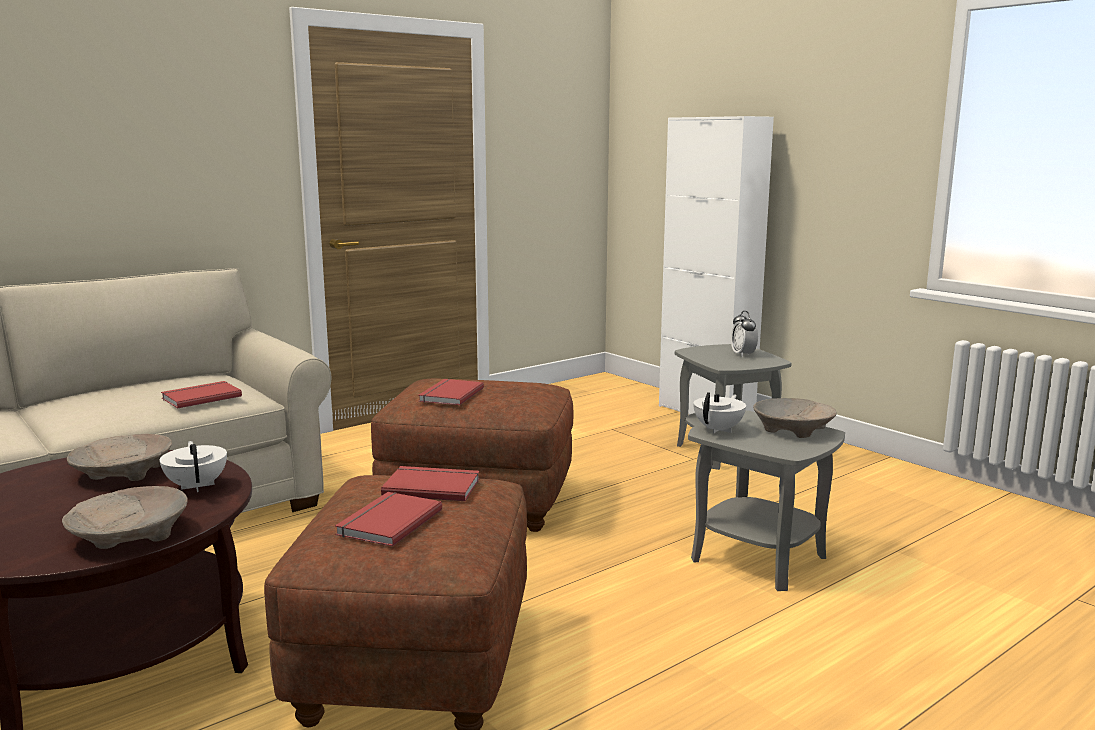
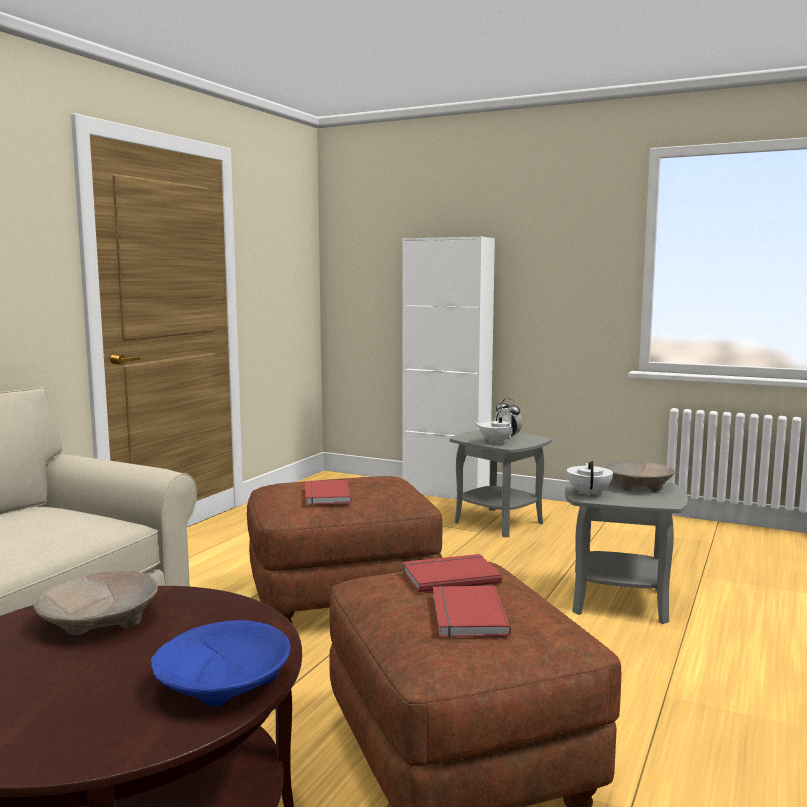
camera: 25 degrees left, 5 degrees down
(130, 536) = (225, 685): beige bowl -> blue bowl
(197, 486) = (214, 619): white teapot -> white teapot (495, 442)
(200, 397) = (65, 530): red book -> none

